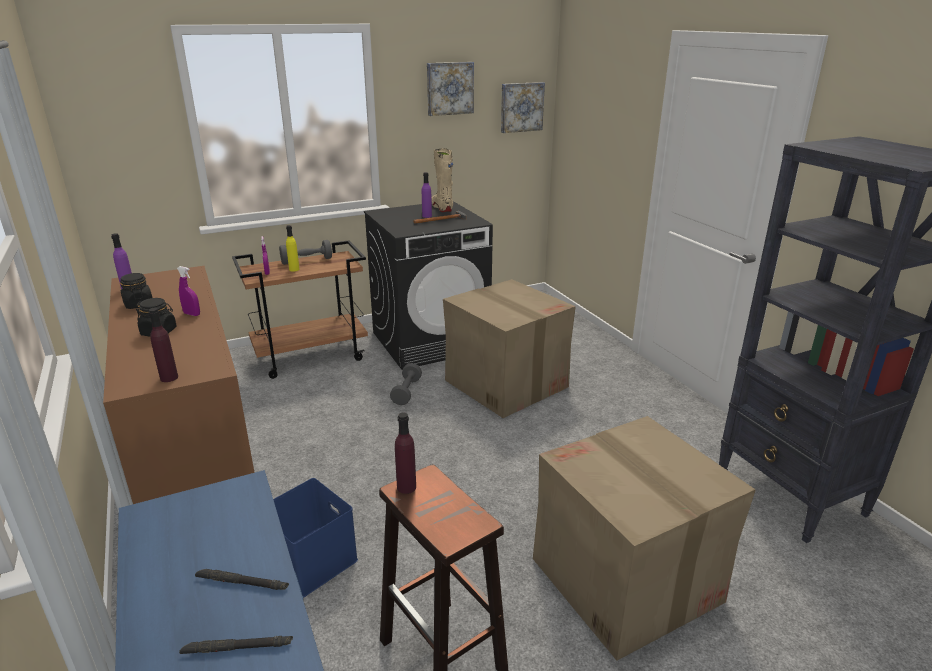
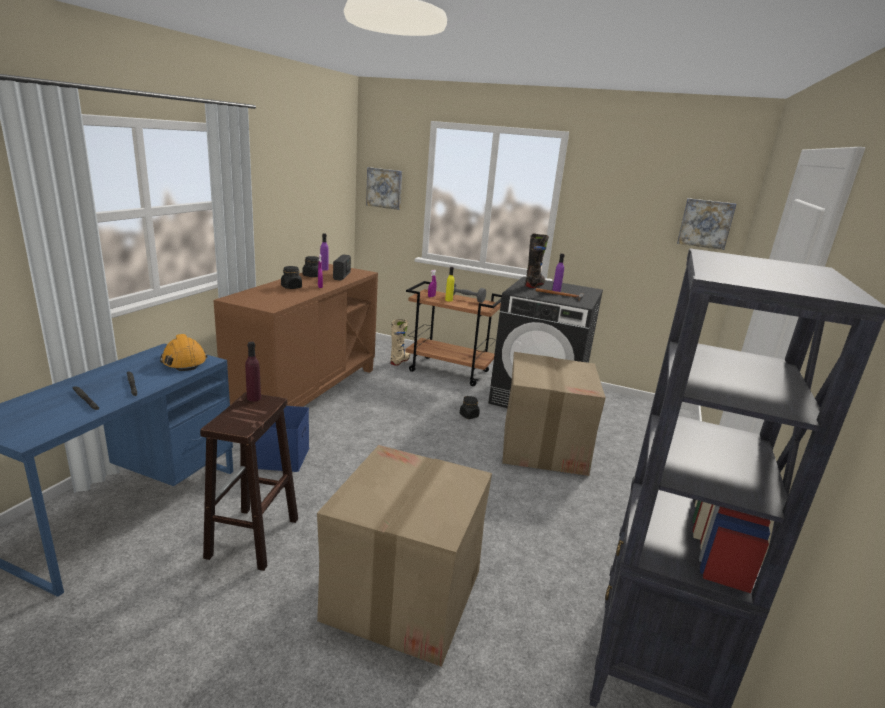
camera: 45 degrees right, 5 degrees down
(169, 378) = (251, 302): purple bottle -> none
(177, 288) = (342, 276): none -> radio
(218, 508) = (184, 361): none -> orange hard hat
(398, 217) = (534, 285): none -> black boot
(406, 392) = (469, 415): grey dumbbell -> black jar
(442, 208) = (581, 290): beige boot -> beige boot (400, 361)
(449, 88) = (630, 193): picture -> picture (384, 188)

